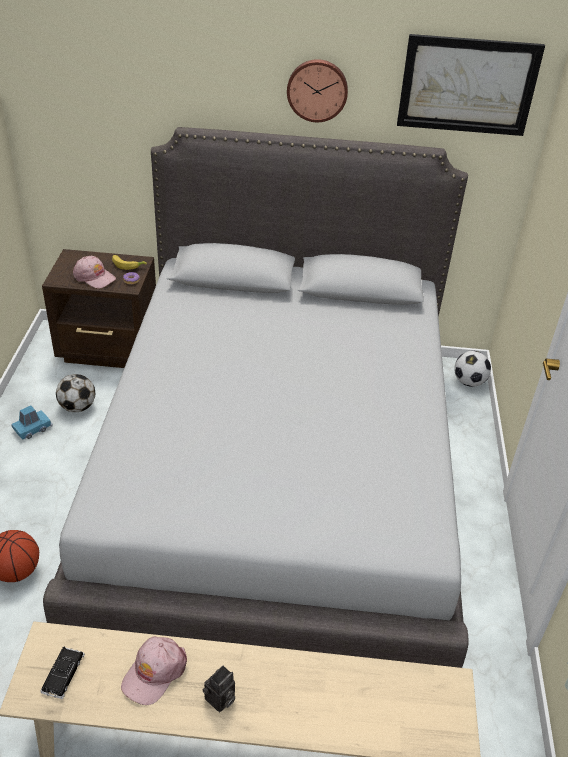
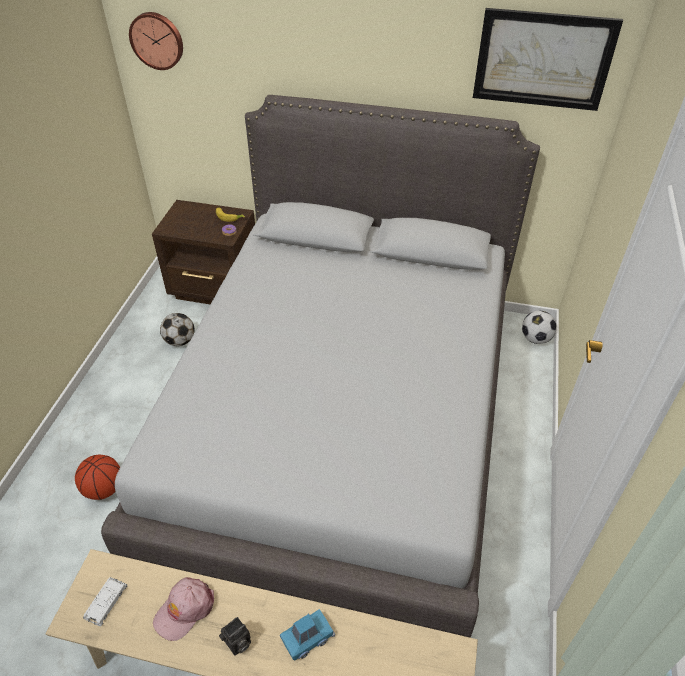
camera: 10 degrees right, 5 degrees up
(32, 429) = (139, 358): blue toy car -> blue toy car (307, 637)
(63, 674) = (106, 602): black toy car -> white toy car
(94, 277) = (197, 227): pink cap -> none
(317, 90) = (397, 61): wall clock -> wall clock (157, 40)

